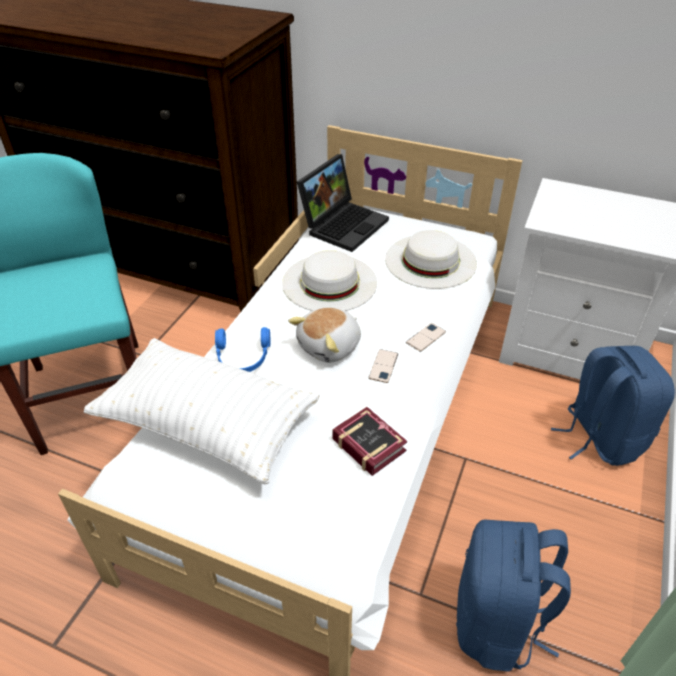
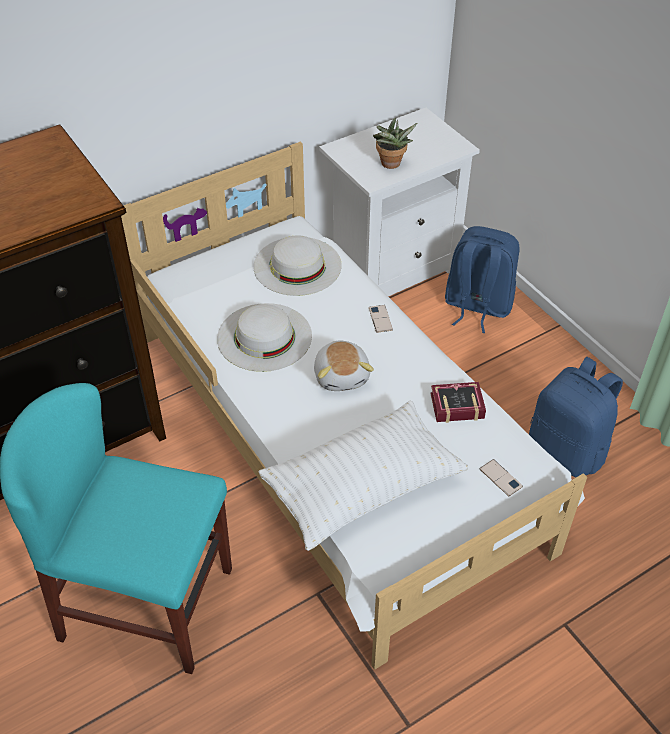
camera: 55 degrees left, 5 degrees up
(242, 358) = (307, 433): blue headphones -> none
(343, 224) = (192, 287): laptop -> none
(383, 366) = (389, 358): phone -> phone (500, 478)
(580, 222) = (391, 165): none -> potted plant

